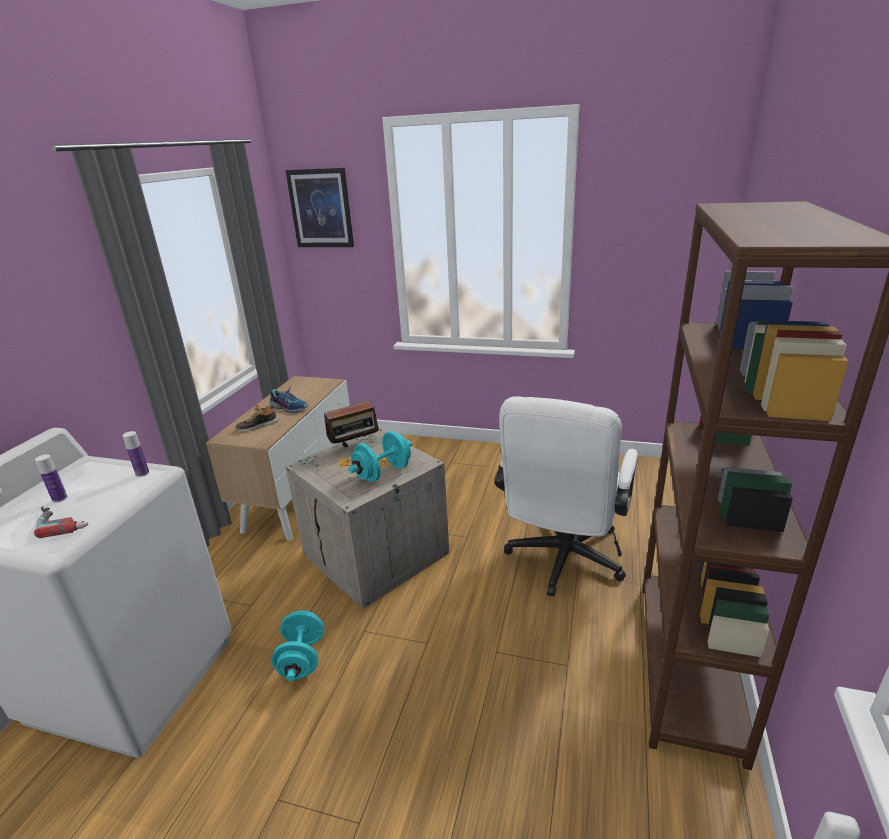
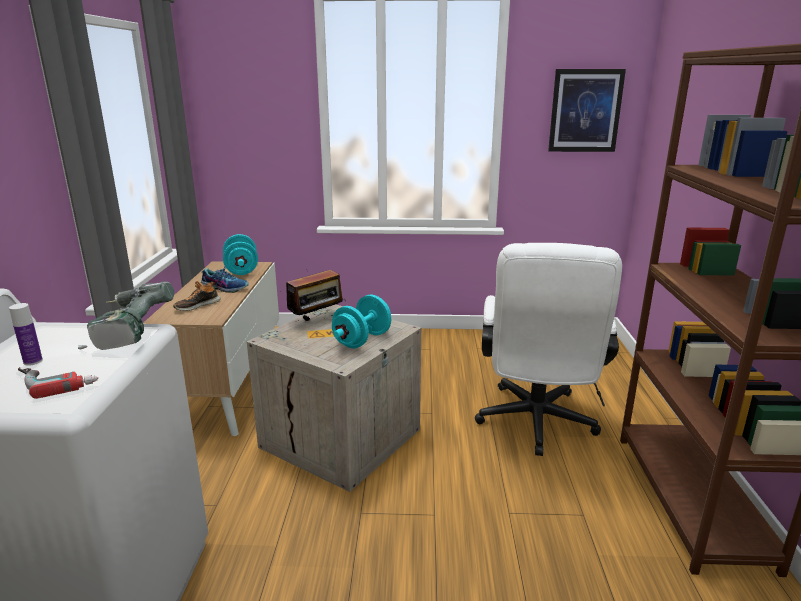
camera: 15 degrees left, 5 degrees down
(142, 473) = (128, 332): bottle -> power drill
(302, 659) = (301, 550): turquoise dumbbell -> turquoise dumbbell (241, 270)
(321, 208) = (239, 83): picture -> picture (585, 111)

